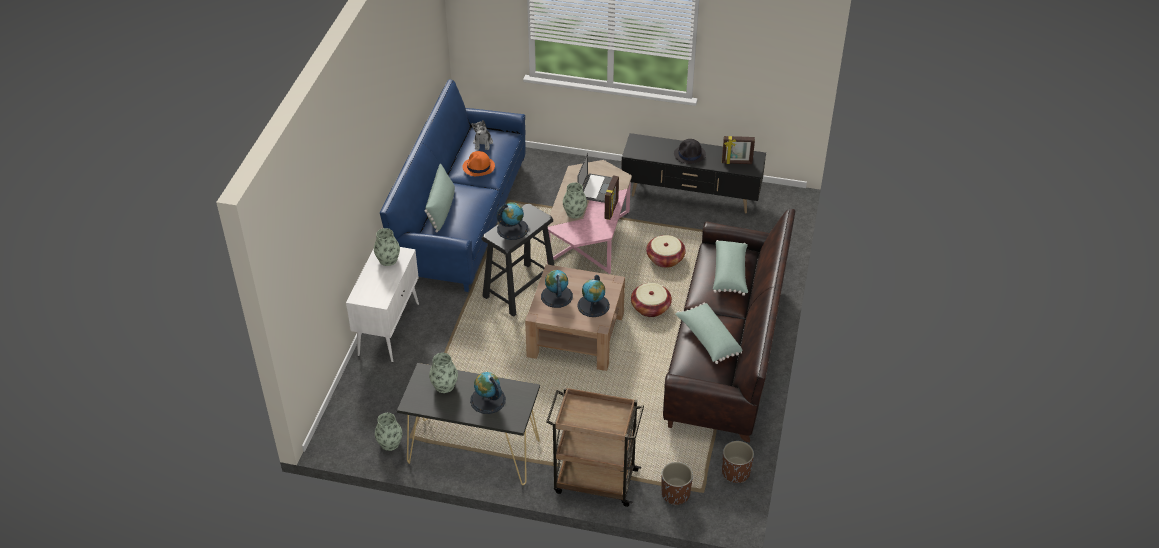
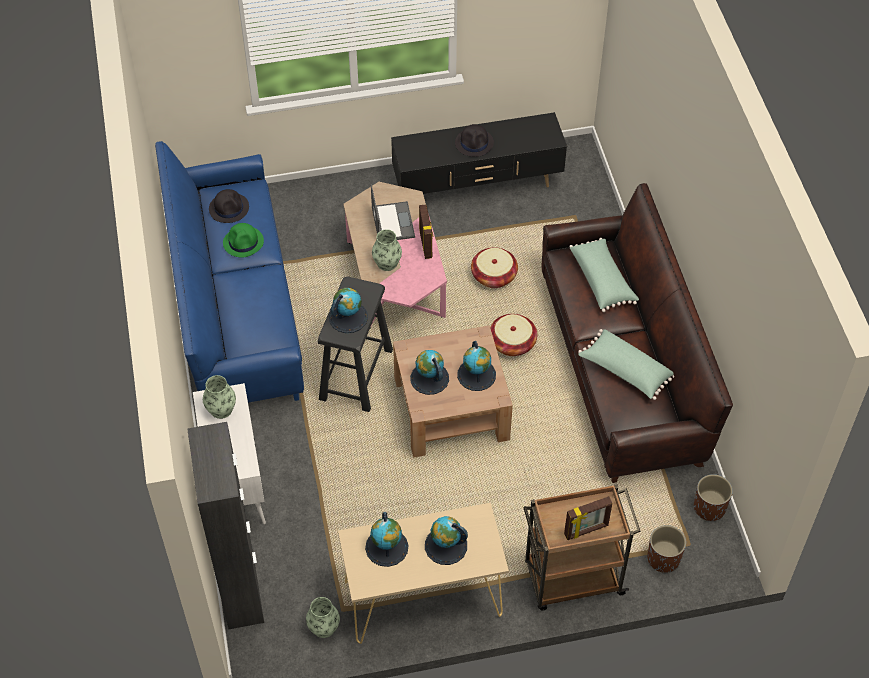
camera: 25 degrees left, 10 degrees up
(347, 398) = (241, 591): none -> black cabinet
(441, 209) = (233, 314): green pillow -> none
(444, 385) = (387, 547): vase -> globe
(473, 451) = (422, 598): black console table -> beige console table
(479, 167) = (243, 242): orange hat -> green hat
(483, 143) = (229, 208): plush toy -> black hat
(736, 162) = (531, 136): picture frame -> picture frame (586, 530)

